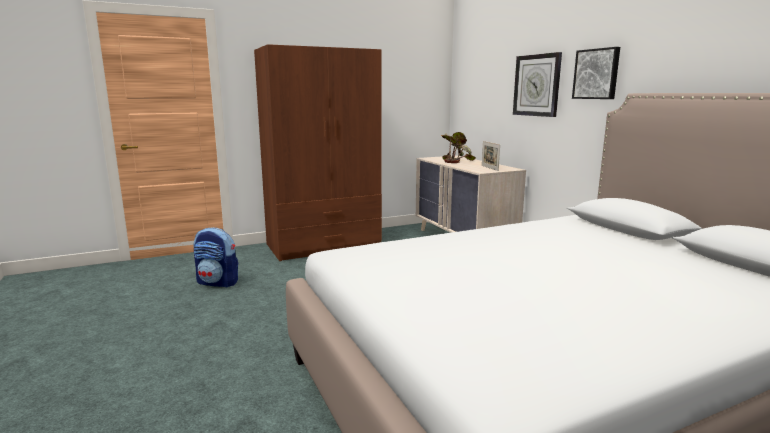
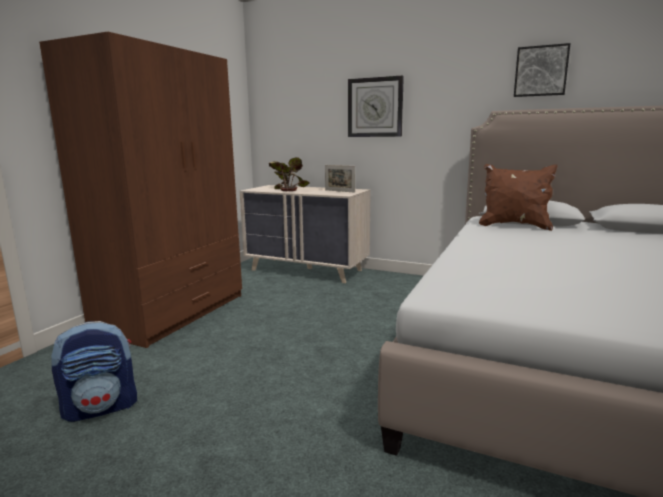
camera: 40 degrees left, 0 degrees up
(591, 228) = (514, 226): none -> brown pillow
(596, 74) = (445, 96): picture -> picture (541, 71)

